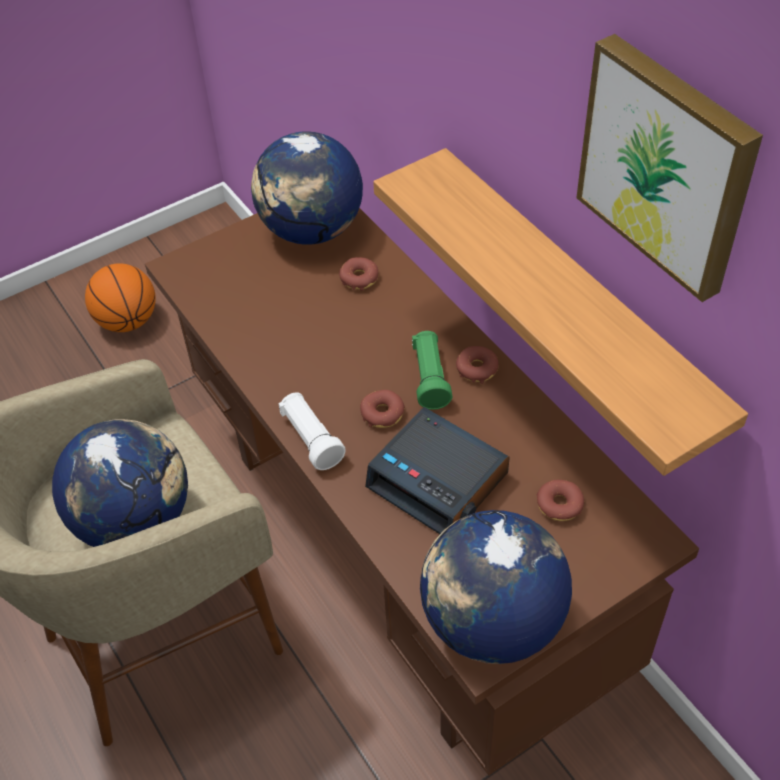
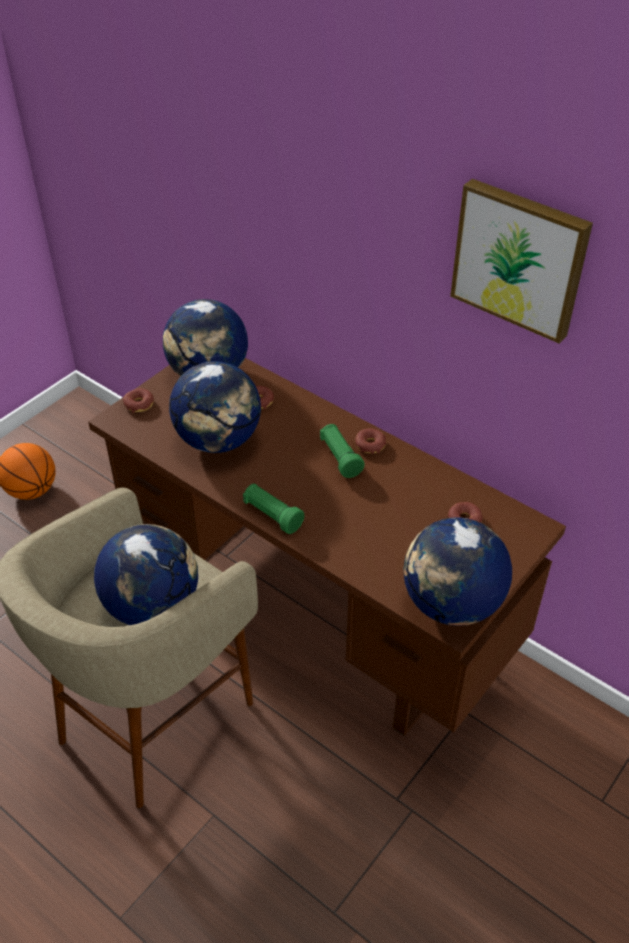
camera: 20 degrees left, 5 degrees down
(287, 321) = (218, 440): none -> globe
(311, 439) = (272, 515): white flashlight -> green flashlight
(382, 413) = (316, 488): donut -> donut (139, 404)
(439, 481) = (376, 523): alarm clock -> none
(575, 304) = (445, 377): shelf -> none

